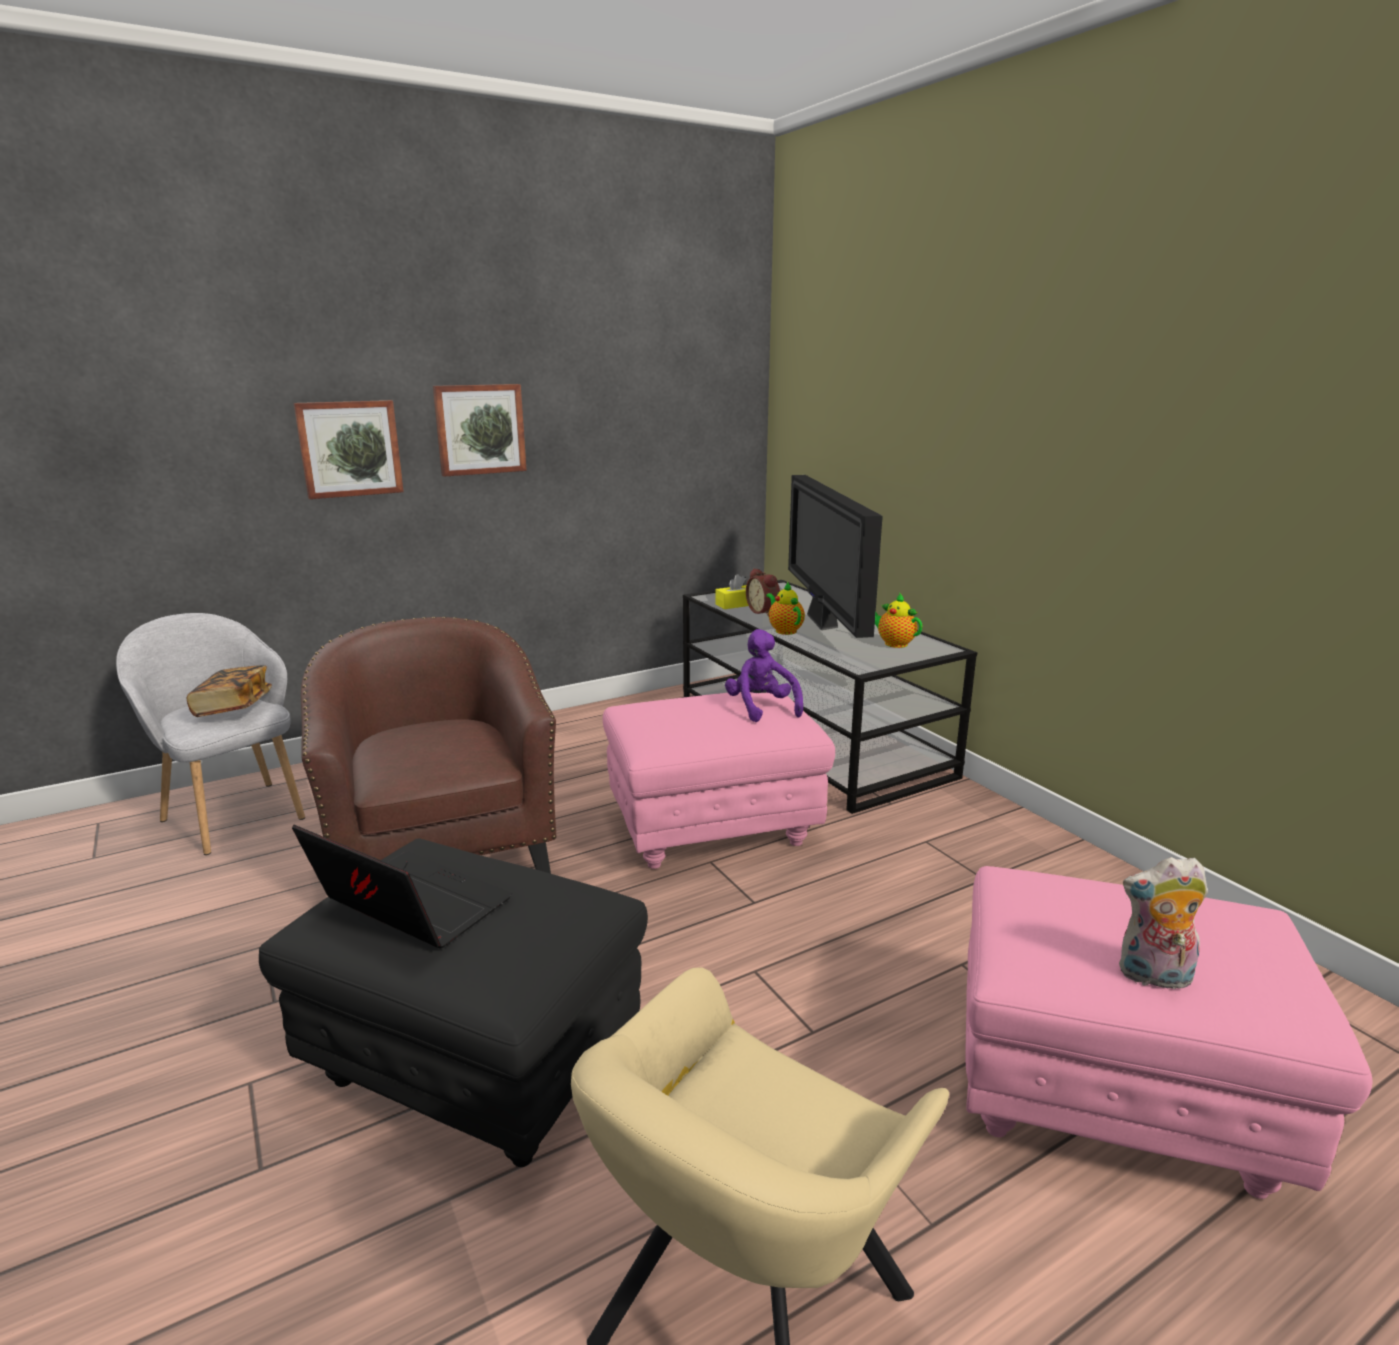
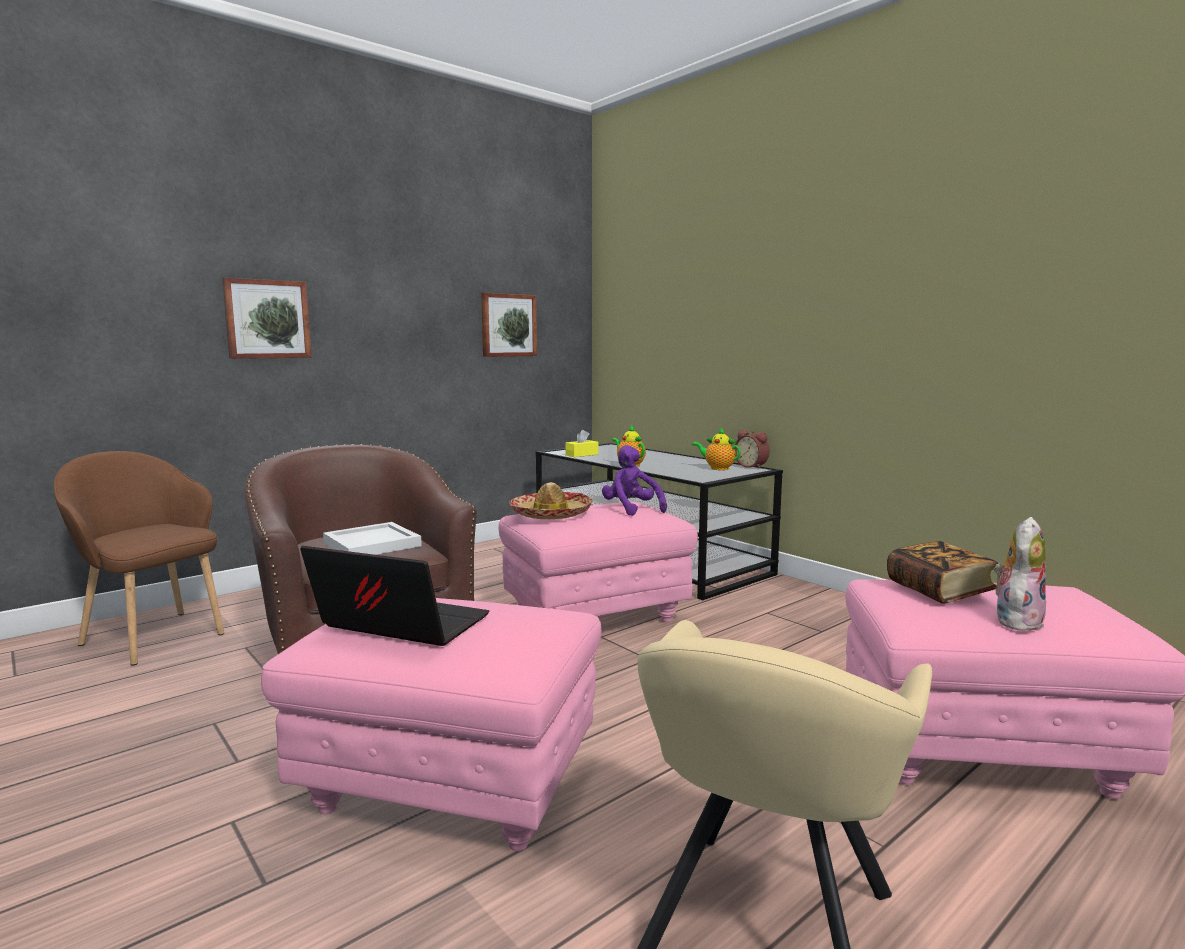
camera: 10 degrees left, 10 degrees down
(233, 706) = (164, 528): book -> book (939, 591)
(234, 816) = (153, 637): grey armchair -> brown armchair
(440, 748) = (370, 544): none -> white tray
(472, 1069) = (447, 789): black ottoman -> pink ottoman
(480, 429) = (374, 311): picture -> picture (508, 325)
(660, 712) = (551, 514): none -> hat
(764, 611) = (607, 457): alarm clock -> alarm clock (752, 466)
(822, 622) = (656, 461): television -> none
(1153, 977) = (1016, 620): plush toy -> plush toy turned 135 degrees clockwise

